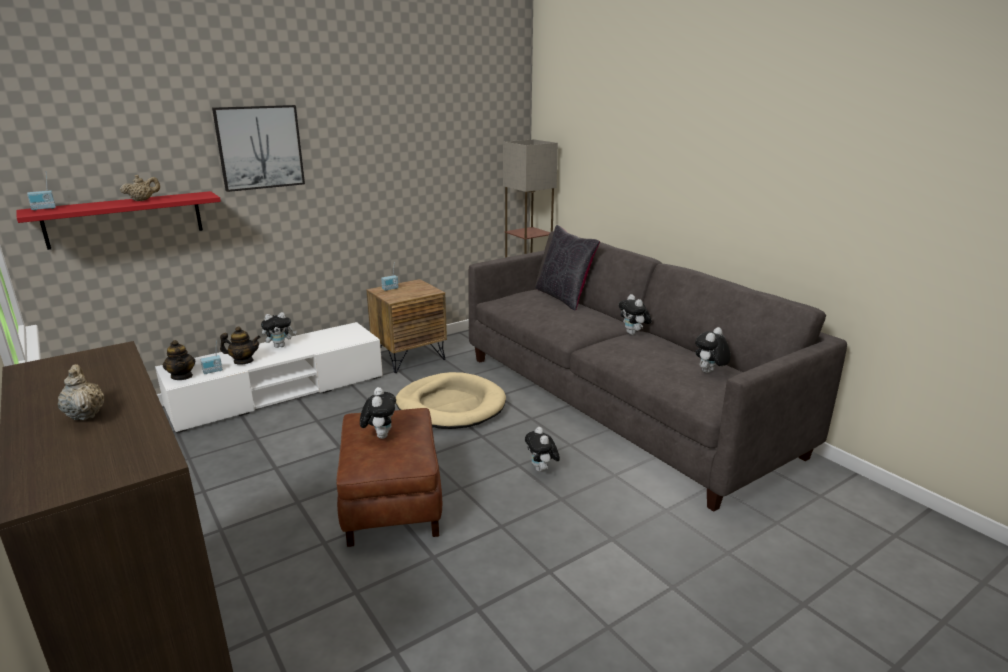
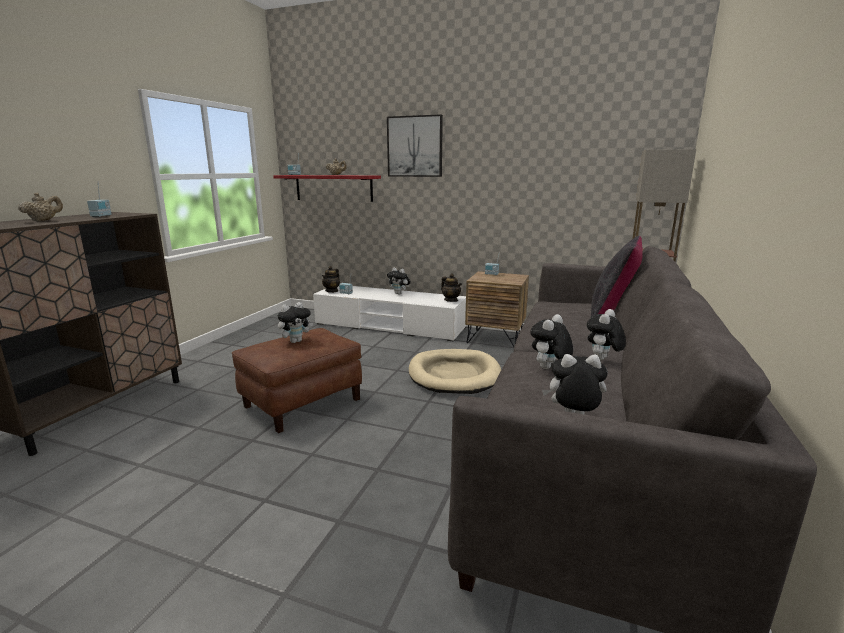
camera: 55 degrees right, 5 degrees down
(97, 374) = (102, 216): none -> radio
(243, 361) = (367, 294): teapot -> teapot (451, 300)
(542, 470) = (412, 444): plush toy -> plush toy (549, 369)

